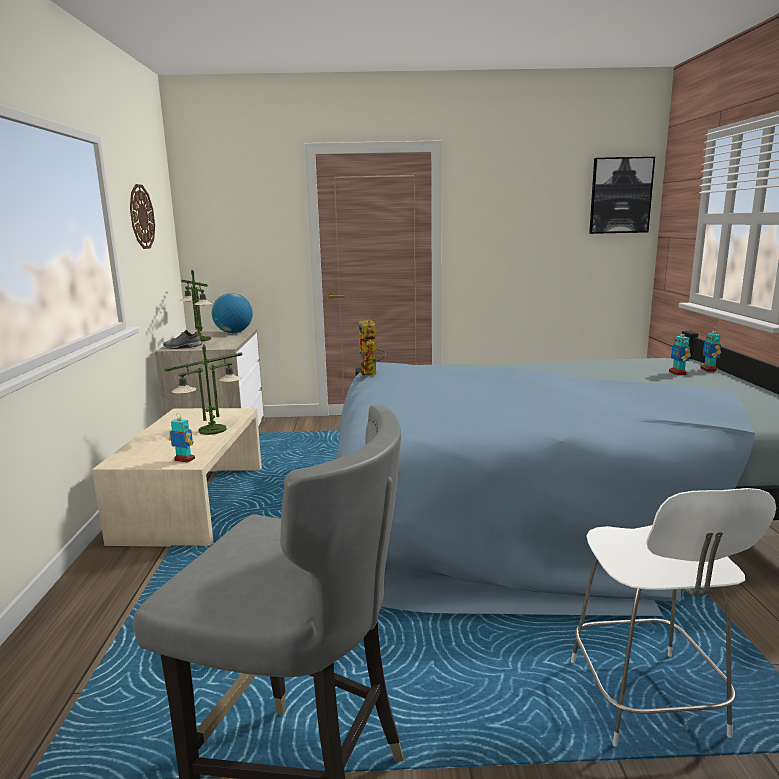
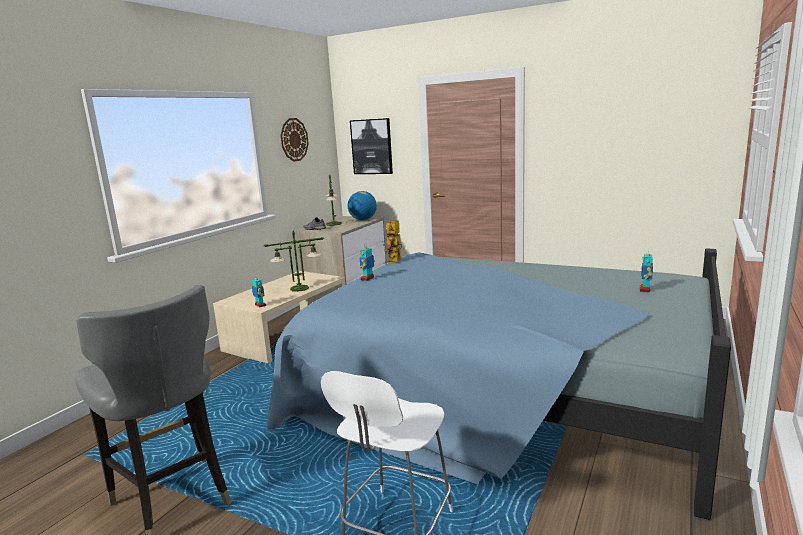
camera: 30 degrees right, 0 degrees up
(620, 195) = (701, 107): picture -> picture (372, 146)
(708, 370) = (686, 290): toy robot -> toy robot (367, 278)

